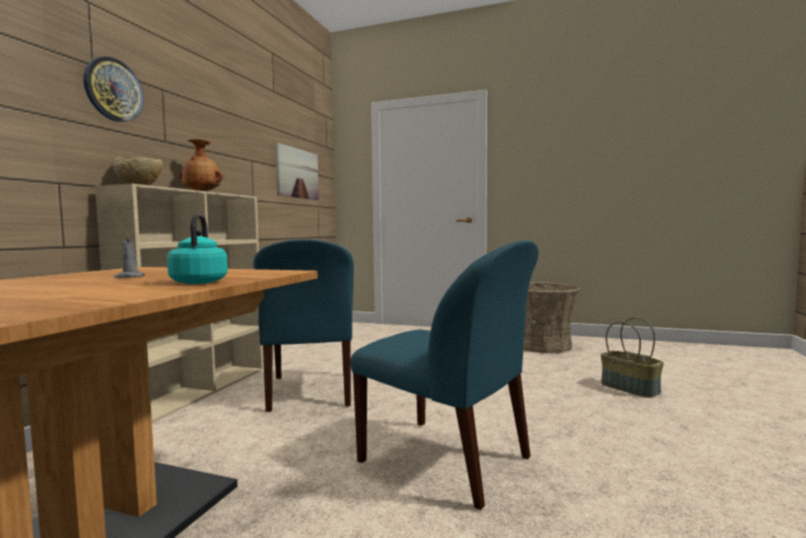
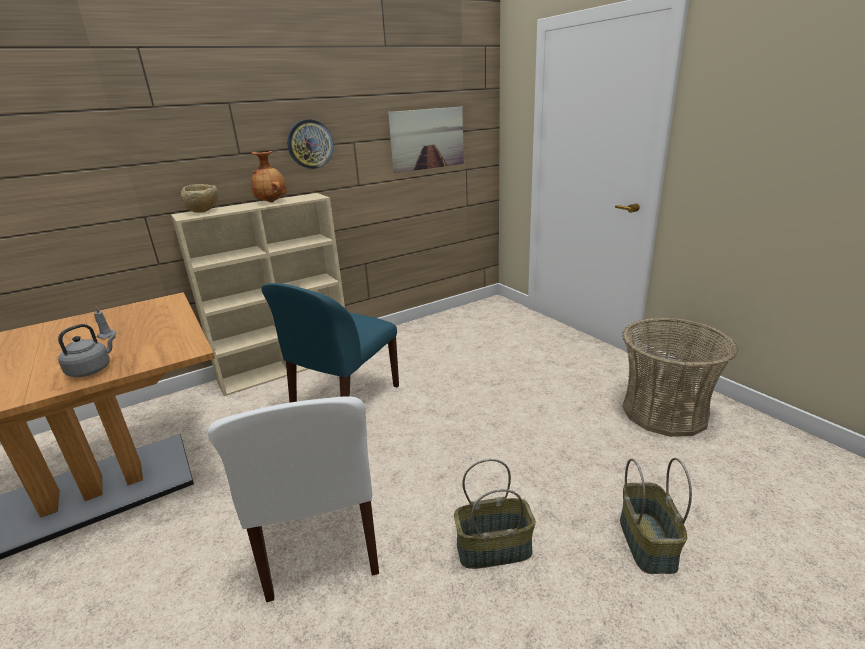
camera: 40 degrees right, 20 degrees up
(113, 90) = (175, 124): wall clock -> wall clock (310, 144)
(200, 282) = (92, 370): turquoise kettle -> grey kettle
(448, 461) = (320, 537): blue chair -> white chair
(570, 417) = (494, 548): none -> basket

